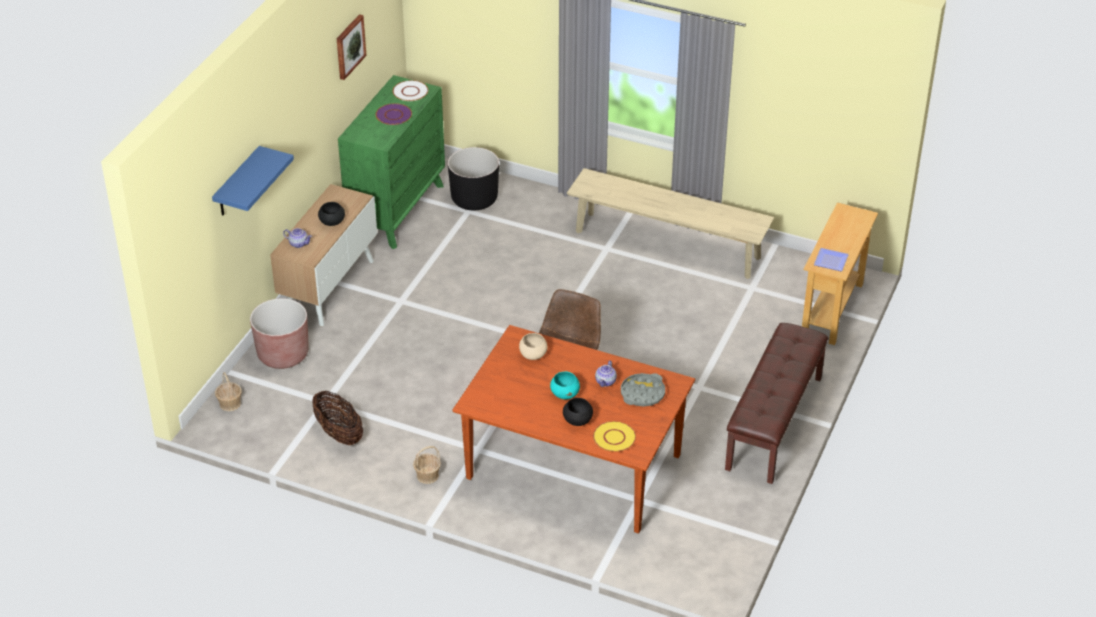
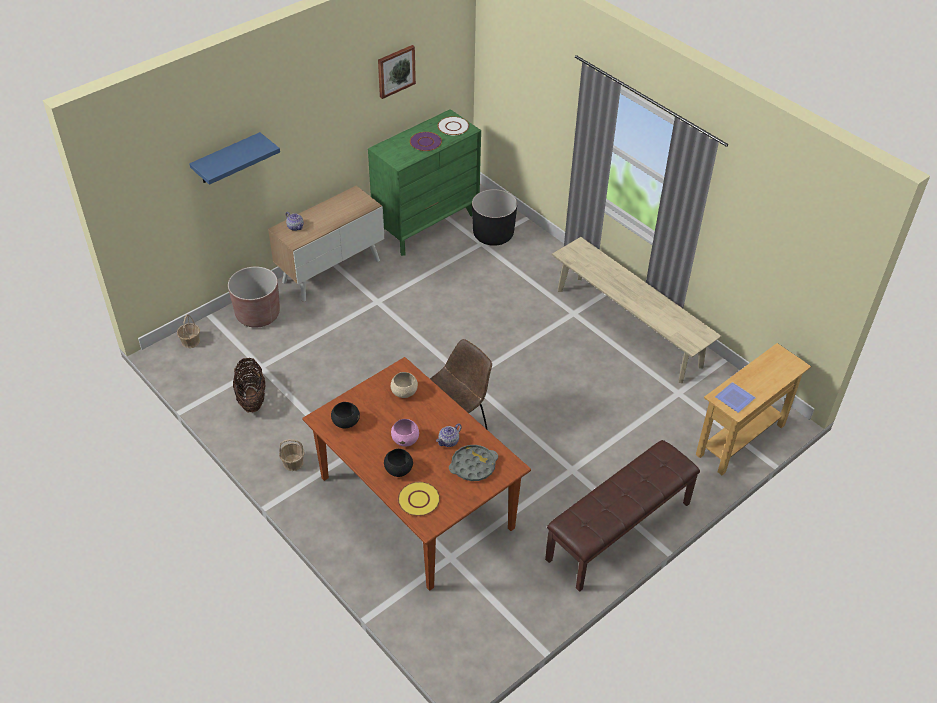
camera: 25 degrees right, 5 degrees up
(332, 222) = (334, 217): black bowl -> black bowl (345, 422)
(565, 394) = (405, 440): turquoise bowl -> pink bowl

